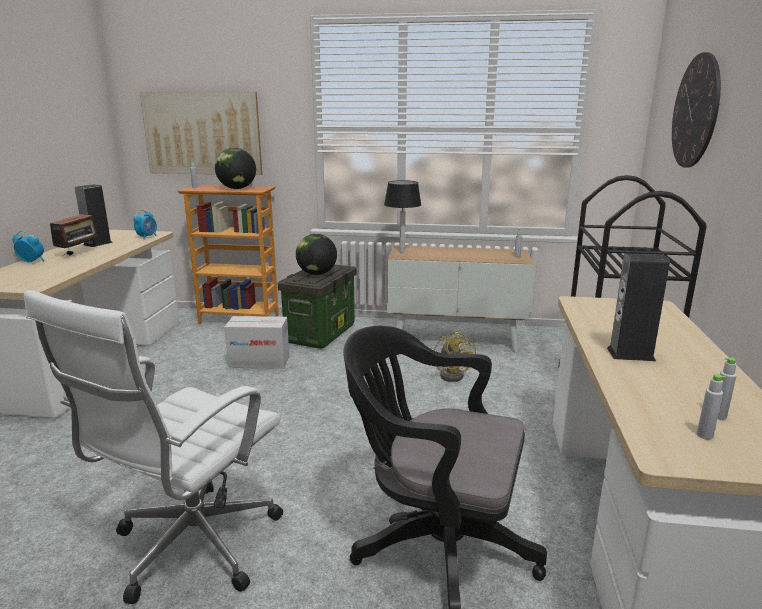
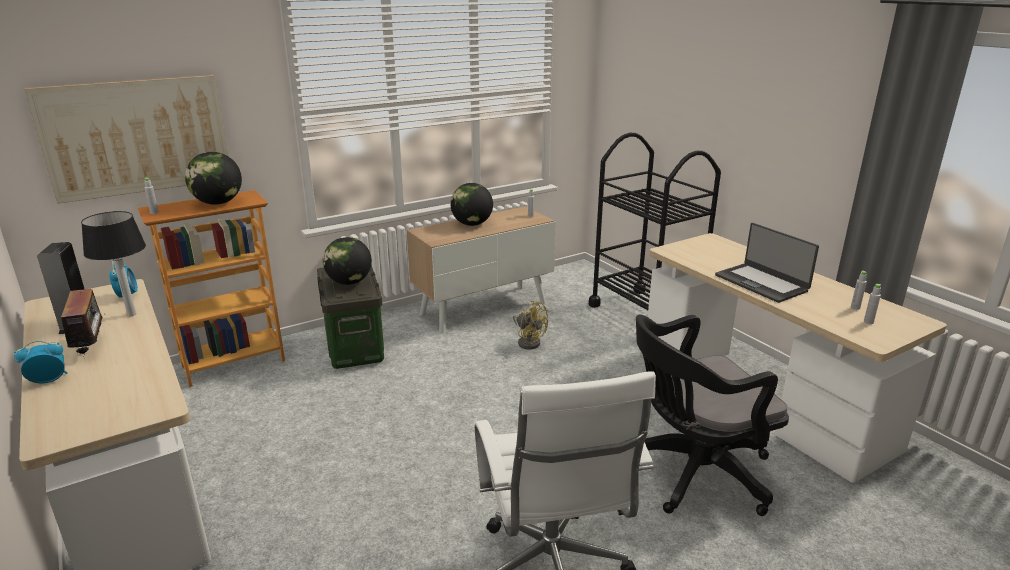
camera: 40 degrees left, 5 degrees up
(259, 362) = (339, 399): cardboard box -> none
(401, 252) = (430, 236): table lamp -> table lamp (131, 314)
(451, 252) = (472, 224): none -> globe
(630, 354) = (762, 283): speaker -> laptop
(695, 111) = (675, 77): wall clock -> none

